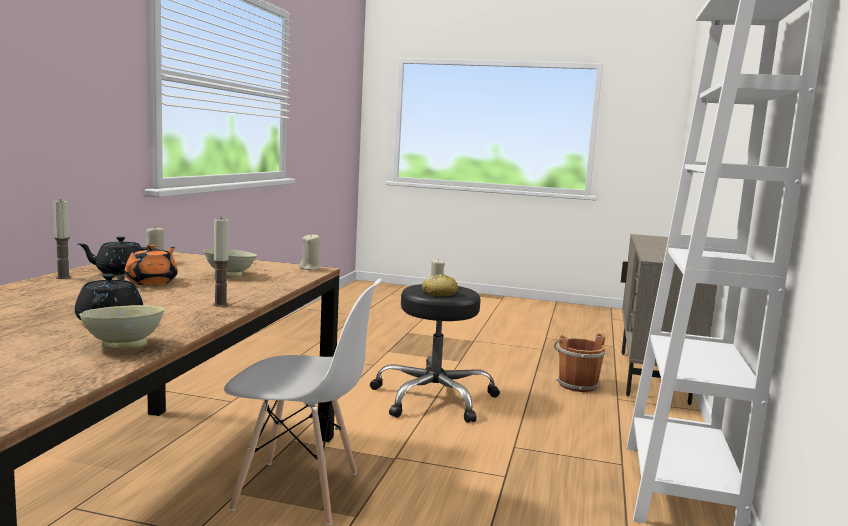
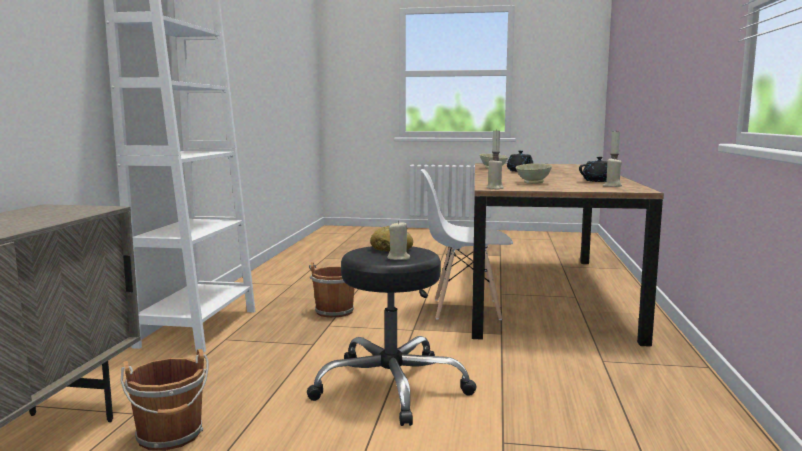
camera: 175 degrees right, 0 degrees up
(152, 282) = (561, 179): orange teapot -> none
(505, 508) = (334, 311): none -> brown bucket

